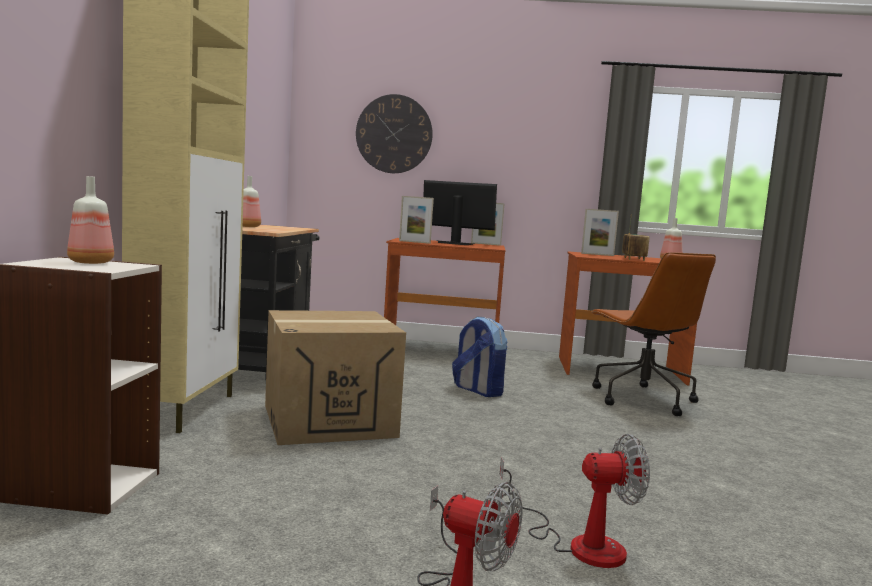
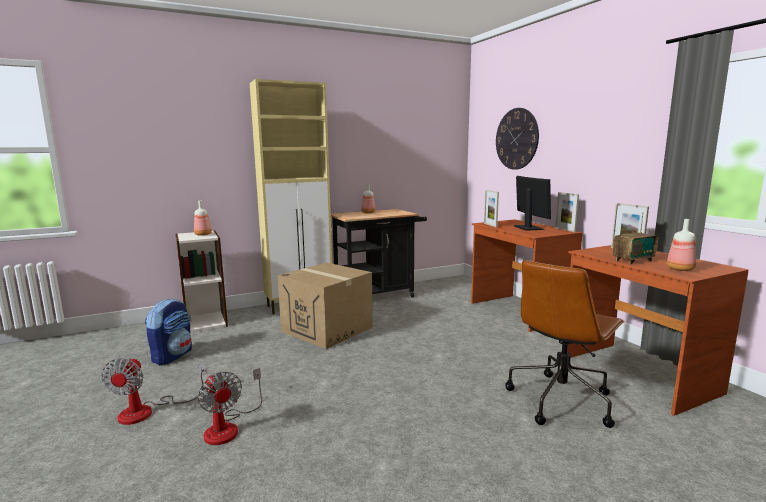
camera: 60 degrees right, 5 degrees up
(477, 390) = (449, 343): backpack -> backpack (172, 356)

